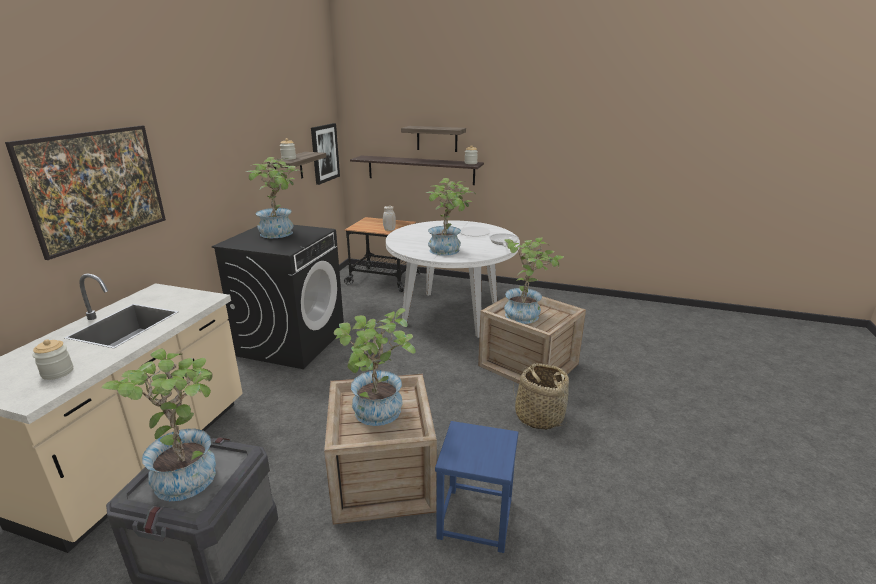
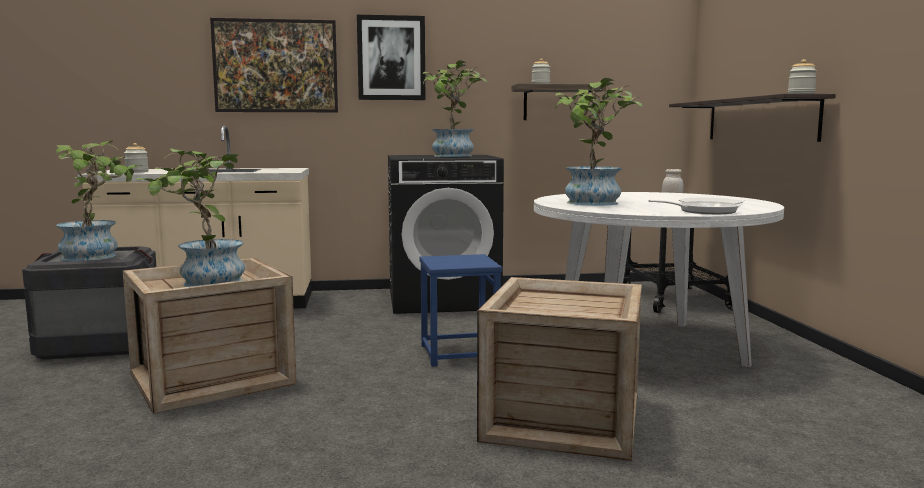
camera: 65 degrees right, 15 degrees down
(324, 153) = (646, 96): picture -> picture (391, 58)
(437, 138) = (781, 61): shelf -> none
(475, 519) = (140, 435): blue stool -> blue stool (458, 353)
(526, 315) = (560, 305): potted plant -> none
(539, 416) = (404, 445): basket -> none

